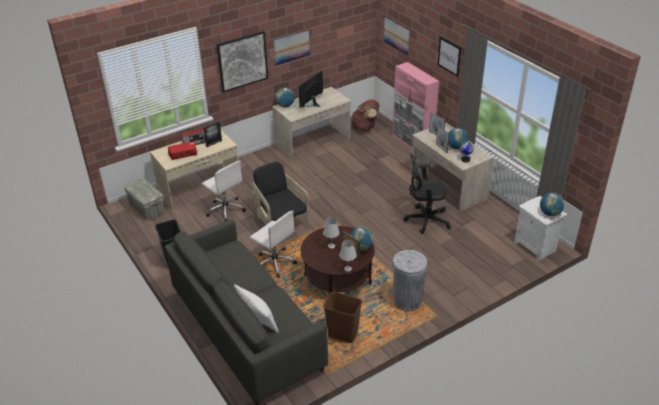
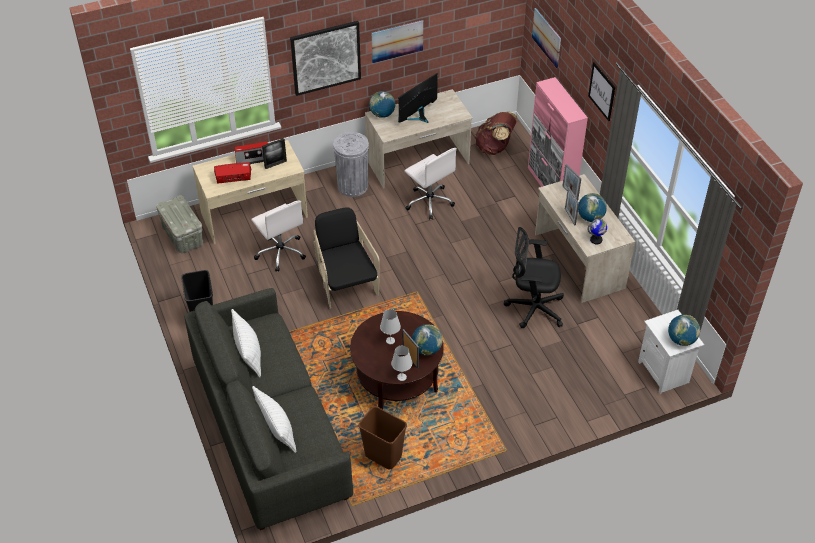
camera: 10 degrees right, 10 degrees up
(221, 269) = (248, 353): none -> white pillow
(274, 263) = (324, 341): white office chair -> white office chair (429, 201)
(407, 301) = (475, 423): grey trash can -> grey trash can (353, 186)

